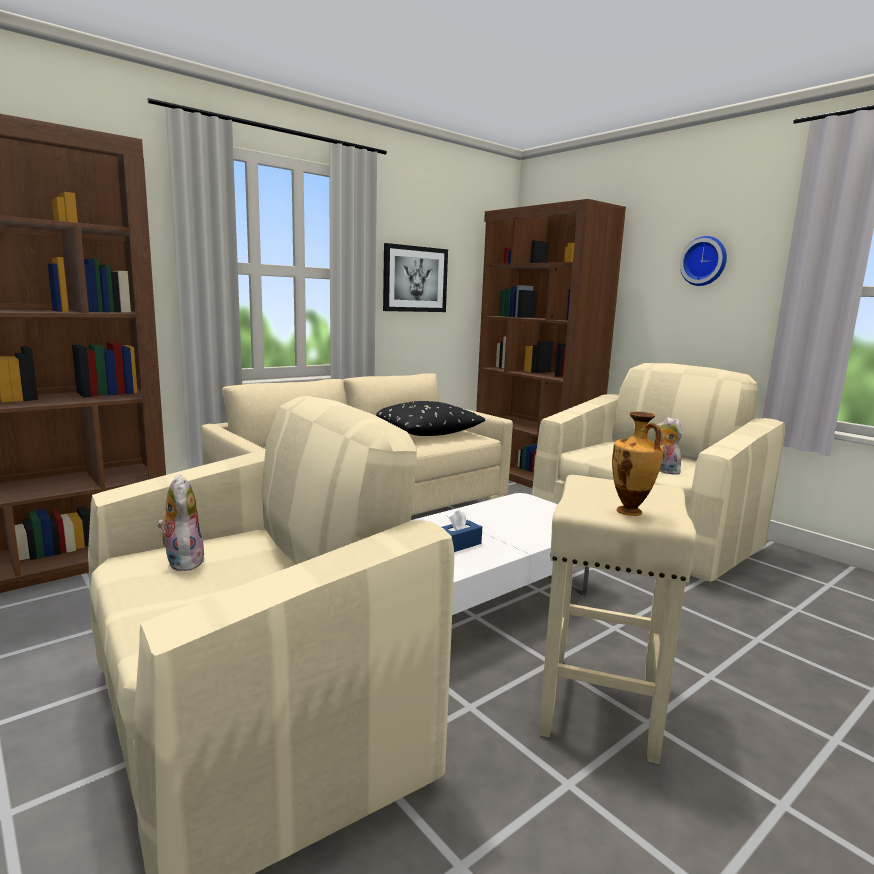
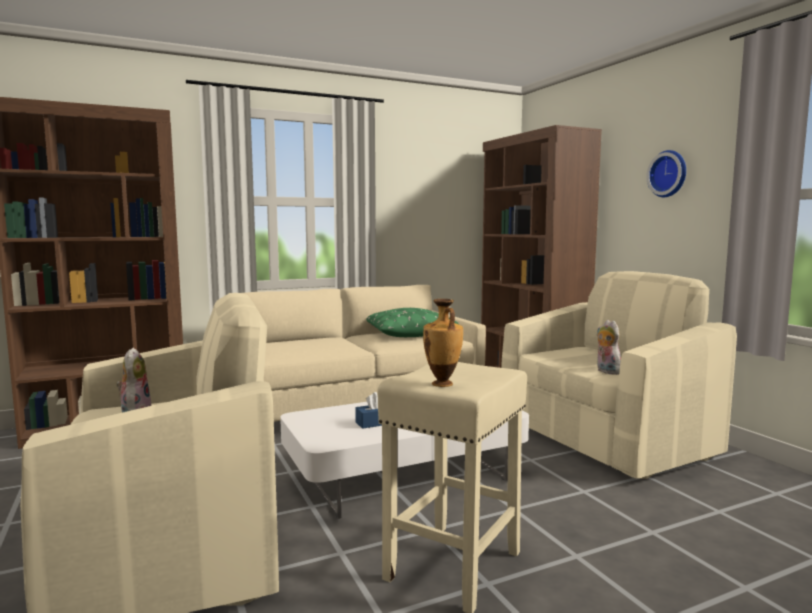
camera: 15 degrees right, 5 degrees down
(415, 279) = (417, 204): picture -> none
(422, 430) = (406, 333): black pillow -> green pillow

